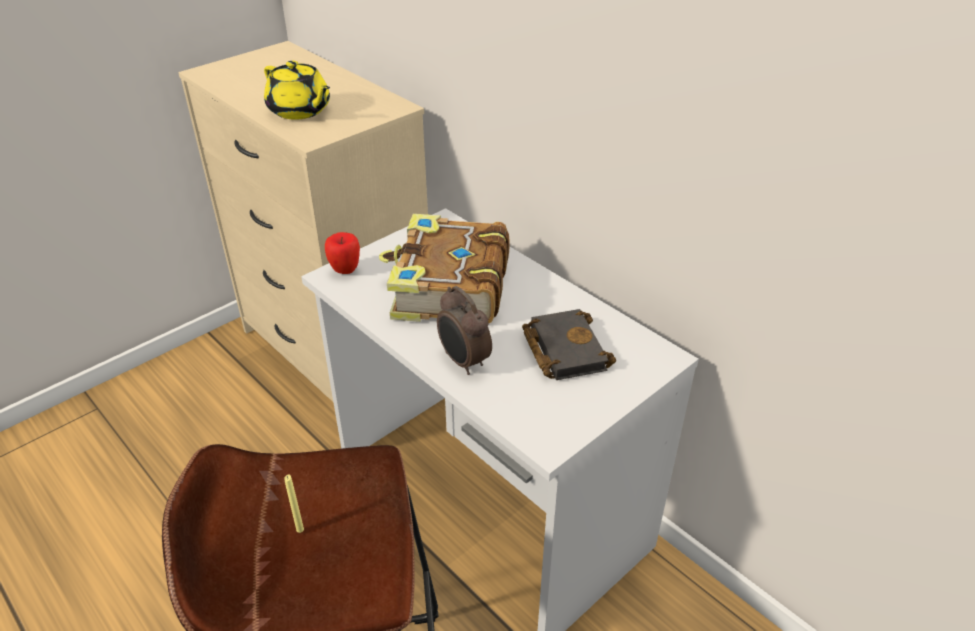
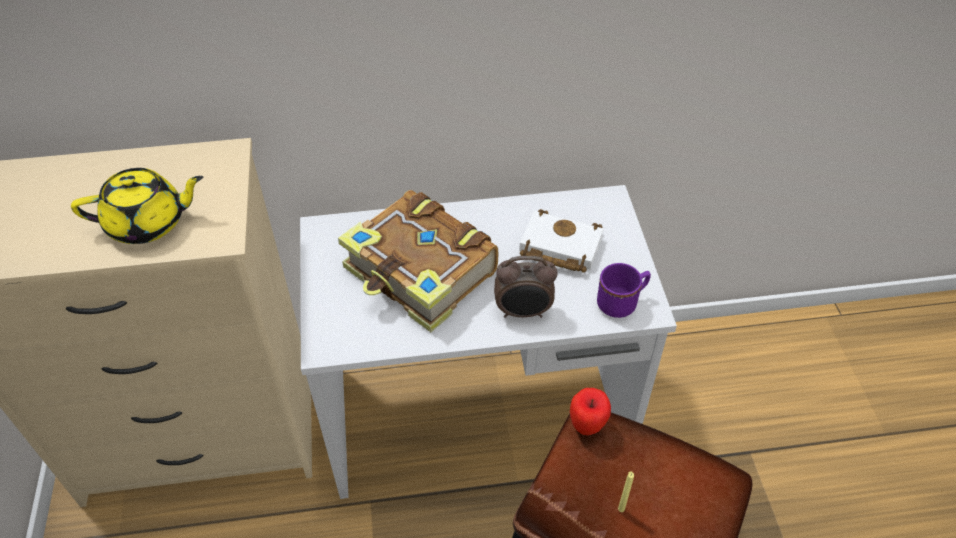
camera: 55 degrees left, 10 degrees up
(345, 271) = (327, 332): apple -> apple (587, 426)
(539, 420) = (622, 302): none -> purple mug
(563, 349) = (557, 247): black book -> white book

